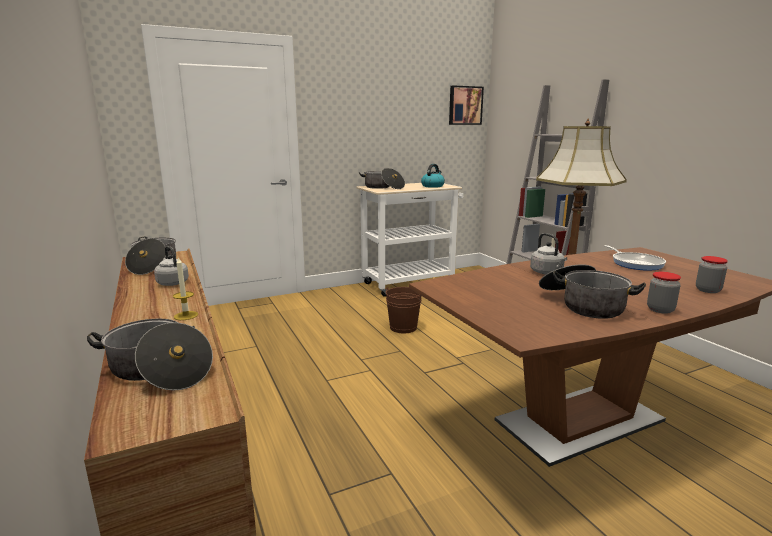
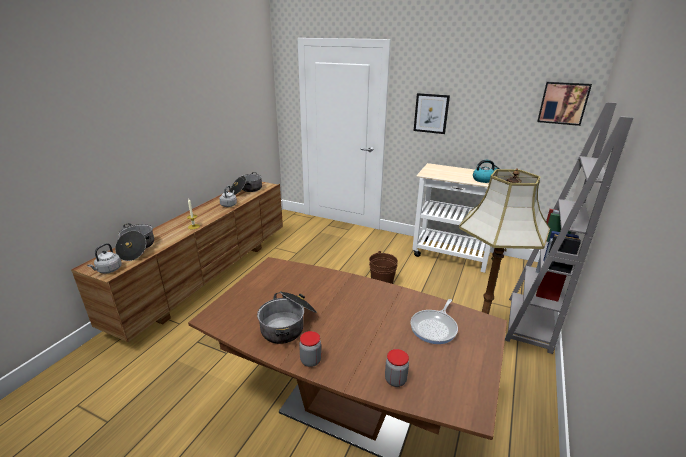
camera: 50 degrees right, 10 degrees up
(352, 126) = (431, 113): none -> picture
(383, 187) = (440, 170): cooking pot -> none
(547, 273) = (349, 294): grey kettle -> grey kettle (108, 270)

